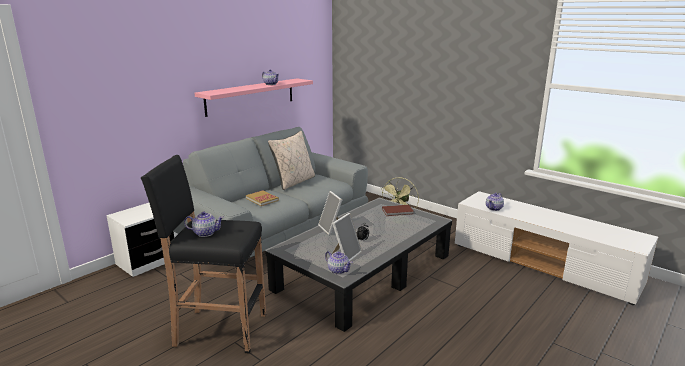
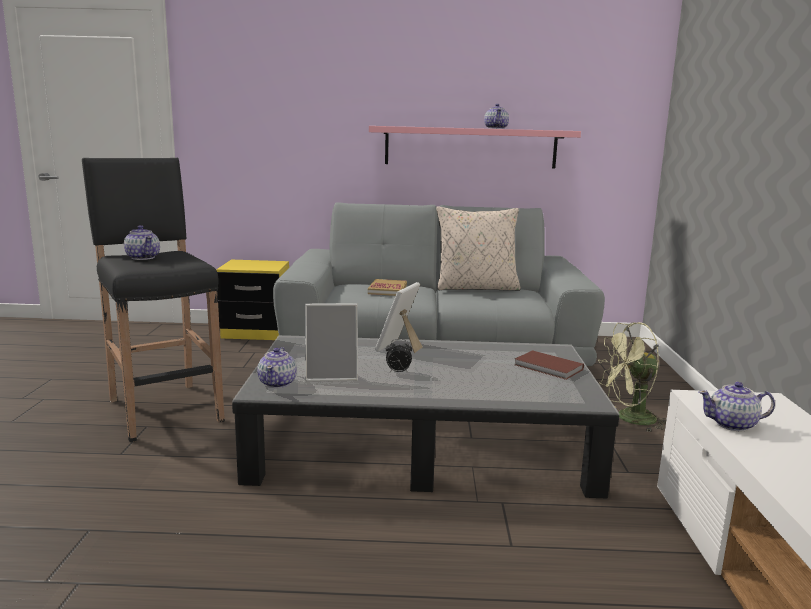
camera: 50 degrees right, 5 degrees down
(146, 262) = (256, 332): white nightstand -> yellow nightstand

